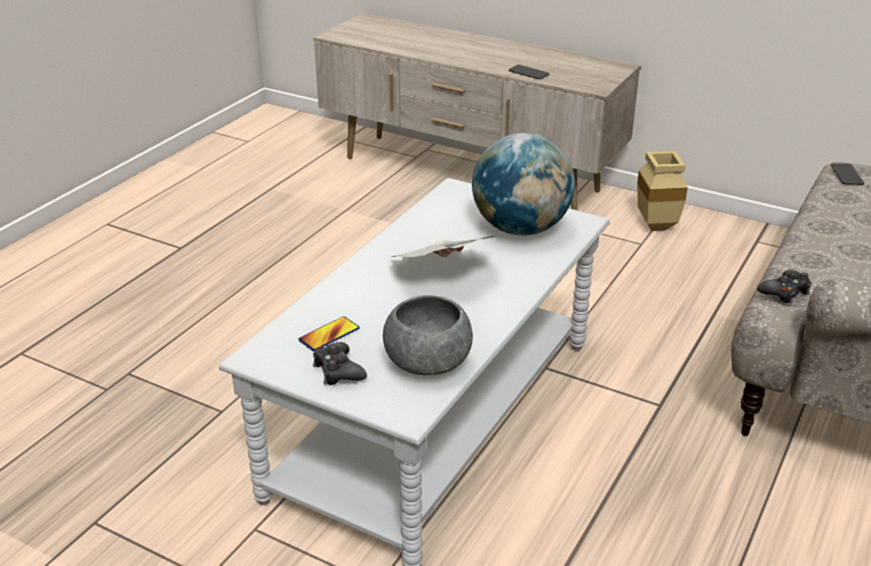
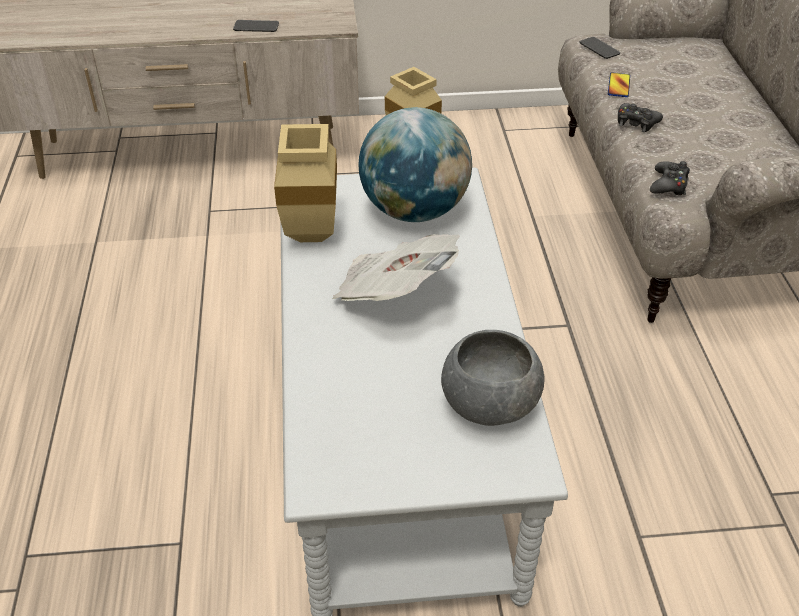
camera: 35 degrees left, 10 degrees up
(329, 335) = (363, 420): phone -> phone (619, 86)
(338, 371) = (417, 458): black game controller -> black game controller (636, 122)
(425, 215) = (309, 232): none -> beige vase

